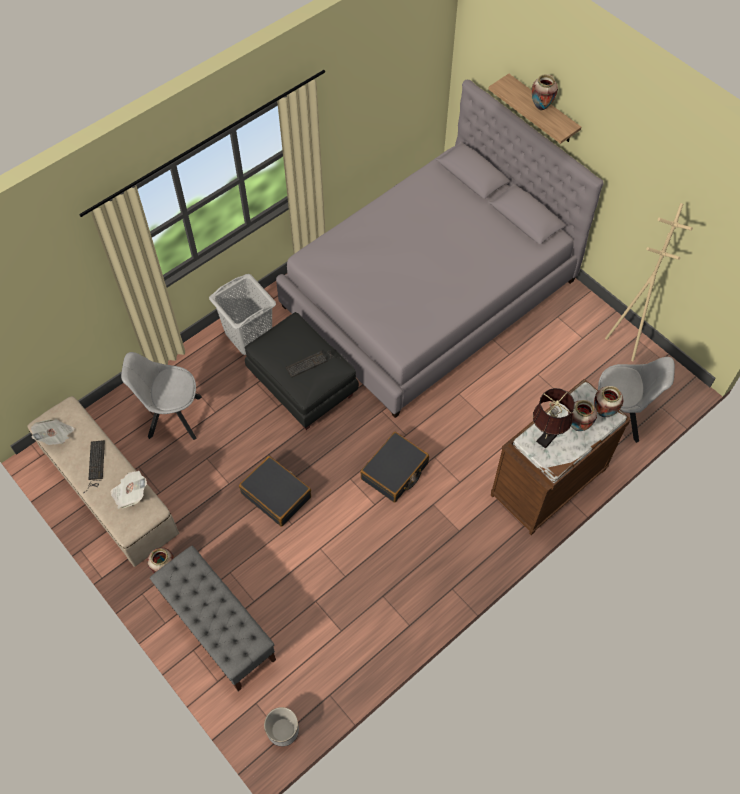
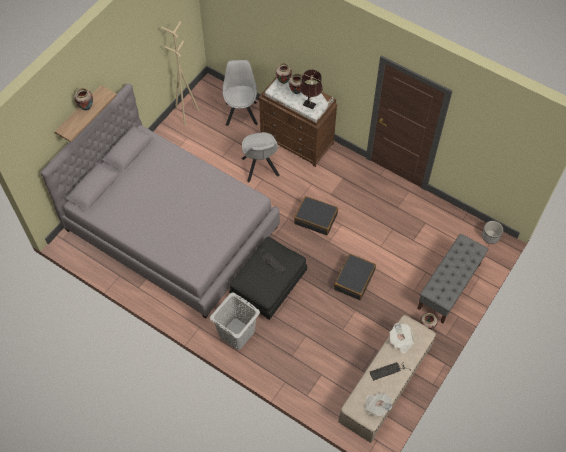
camera: 105 degrees left, 0 degrees up
(173, 416) = (317, 362): grey chair -> grey chair (260, 168)

